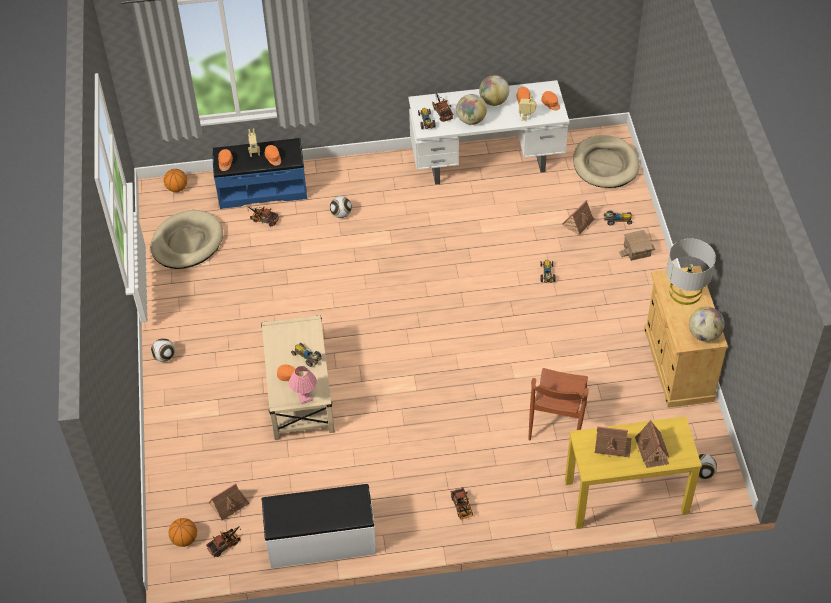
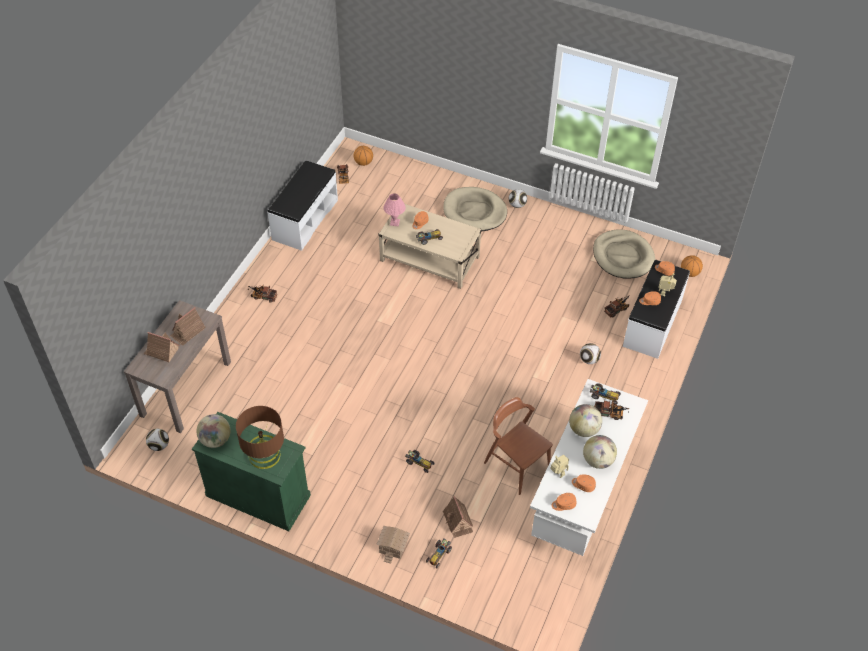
camera: 120 degrees right, 0 degrees up
(229, 505) = (370, 190): toy house -> none
(262, 189) = (653, 323): blue bench -> white bench
(557, 422) = (278, 385): brown chair -> brown chair (516, 465)
(605, 164) = (514, 591): beige dog bed -> beige dog bed (474, 212)
(626, 497) = (186, 388): yellow console table -> brown console table
(677, 364) = (258, 495): beige cabinet -> green cabinet
(685, 292) = (264, 455): grey table lamp -> brown table lamp

